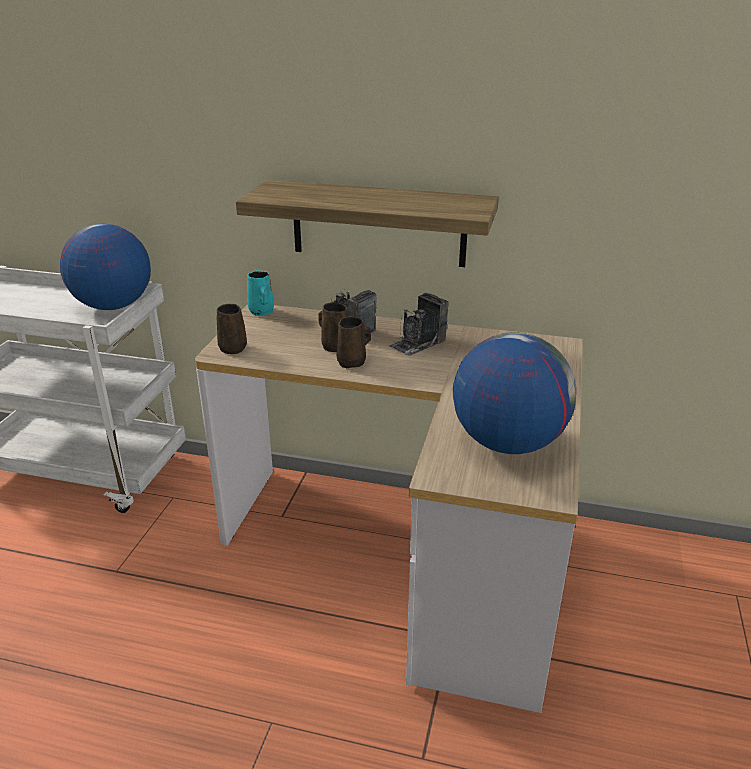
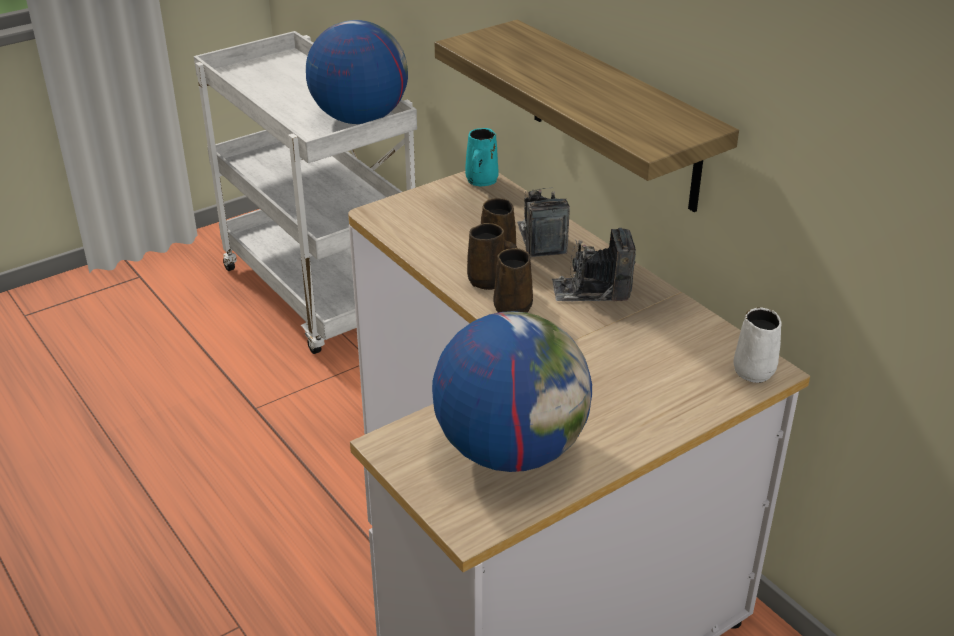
camera: 40 degrees right, 5 degrees up
(232, 347) = (398, 213): brown mug -> brown mug (514, 307)
(556, 347) = (753, 369): none -> white mug

